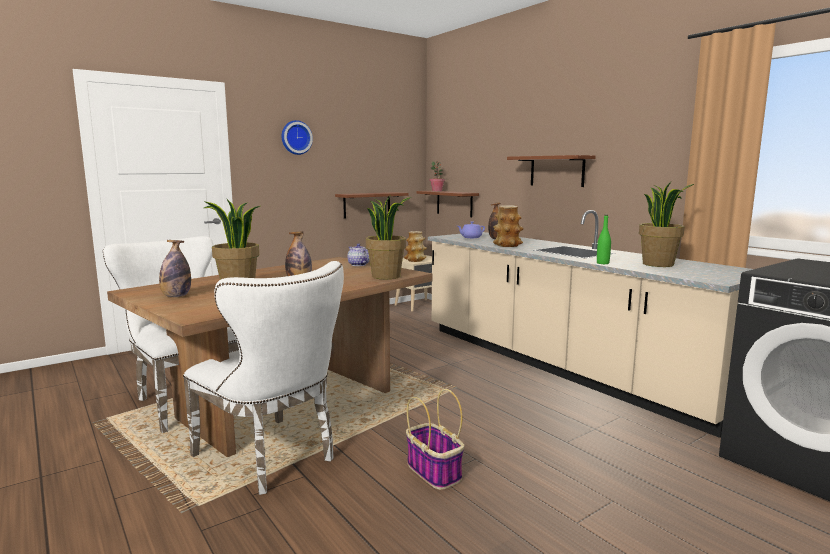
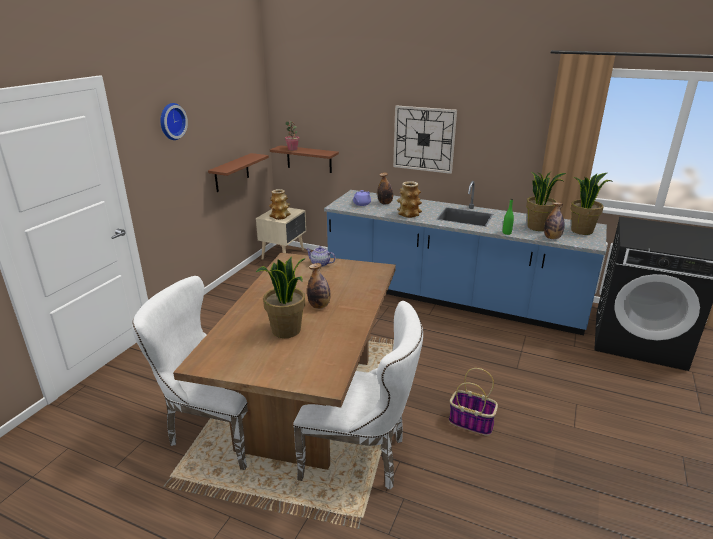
camera: 30 degrees left, 15 degrees up
(176, 296) = (258, 360): bottle -> bottle (552, 238)
(386, 276) = (371, 278): potted plant -> potted plant (581, 230)
(557, 171) = (424, 139): brown shelf -> wall clock
(561, 365) = (452, 298): beige counter -> blue counter

